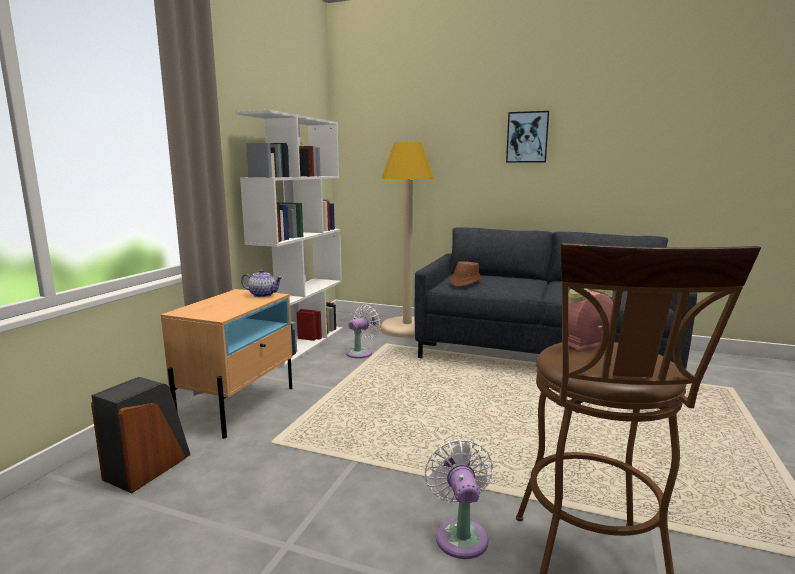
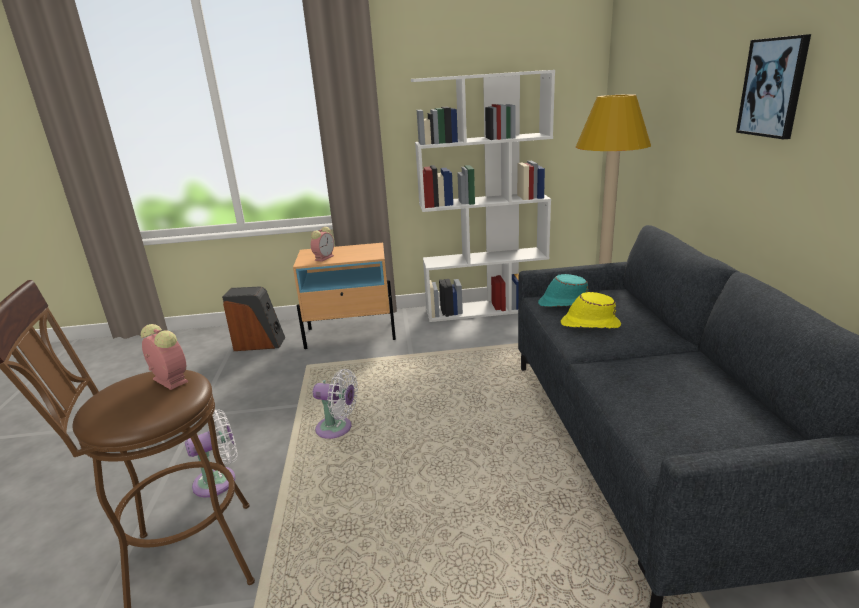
camera: 65 degrees right, 10 degrees up
(226, 309) = (324, 257): none -> alarm clock
(263, 295) = (372, 253): teapot -> none
(361, 352) = (500, 339): white fan -> white fan (337, 429)
(465, 283) = (564, 303): brown hat -> turquoise hat
(504, 285) = (589, 324): none -> yellow hat

